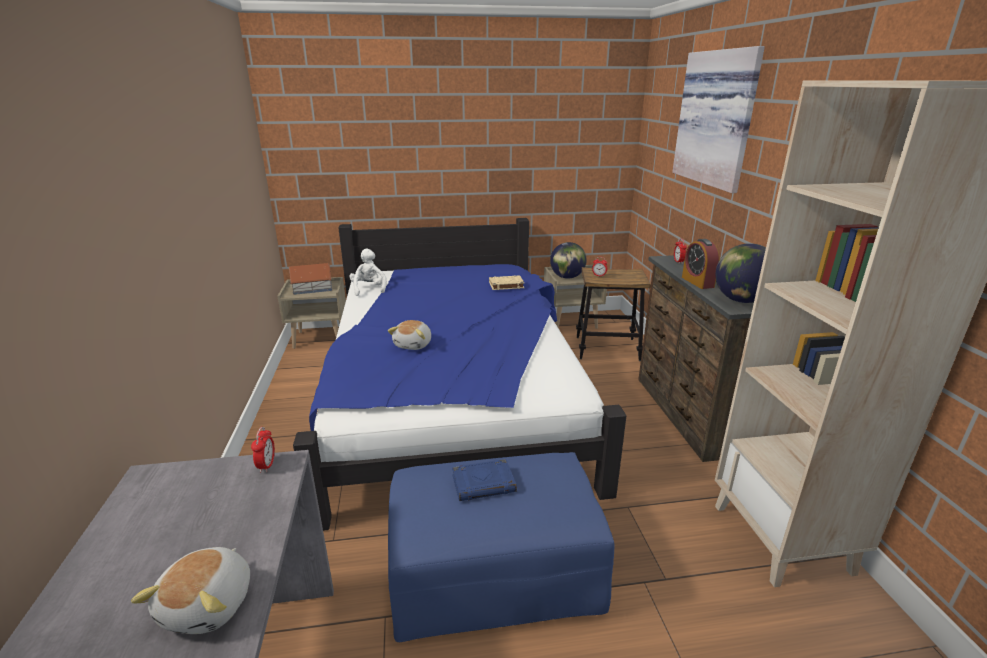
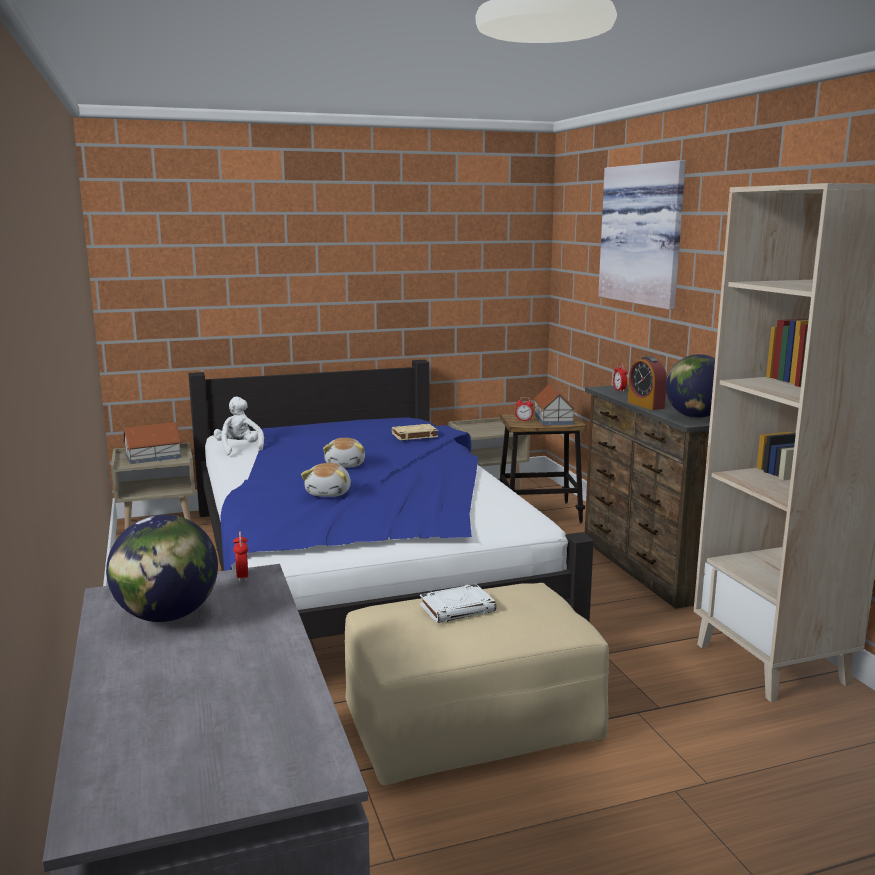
camera: 10 degrees left, 10 degrees down
(210, 604) = (258, 662): plush toy -> plush toy (346, 464)
(484, 483) = (458, 608): blue book -> white book
(494, 571) = (471, 721): blue ottoman -> beige ottoman
(567, 277) = (479, 431): globe -> globe (167, 616)
(624, 275) = (553, 419): none -> toy house

